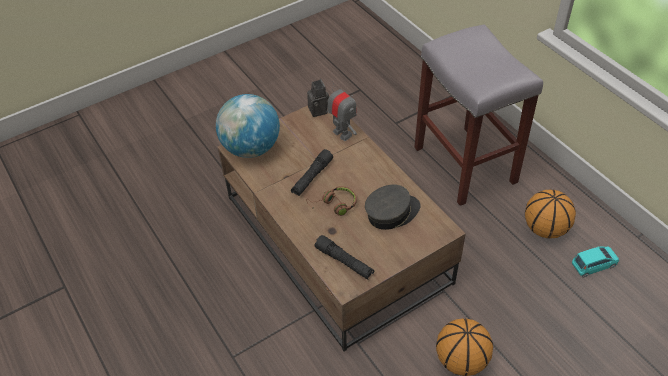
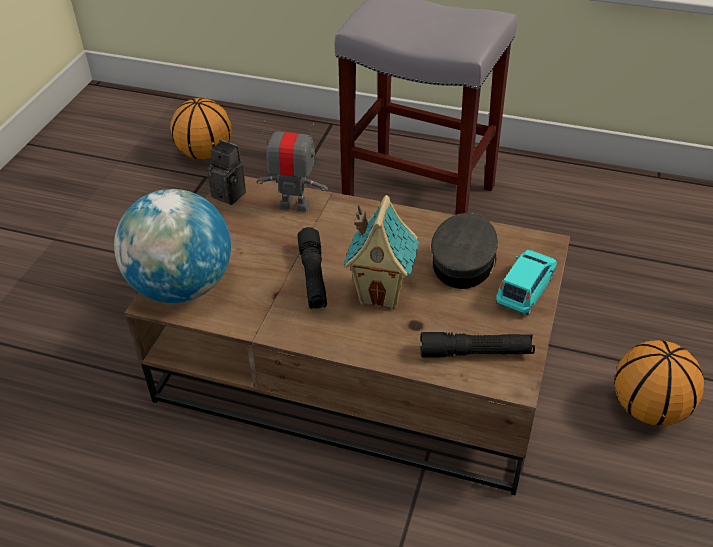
camera: 40 degrees left, 5 degrees down
(334, 205) = (382, 293): brown headphones -> toy house
(545, 229) = (572, 217): basketball -> basketball (205, 154)
(593, 265) = (654, 226): turquoise toy car -> turquoise toy car (525, 290)

